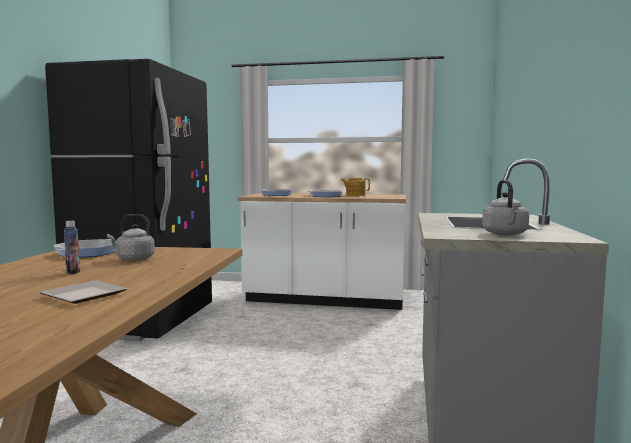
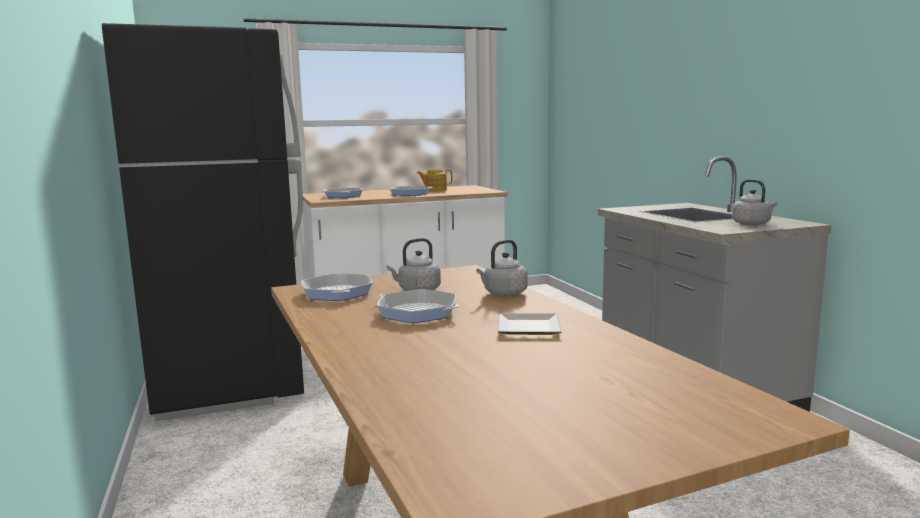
camera: 30 degrees left, 5 degrees up
(73, 272) = (417, 312): bottle -> frying pan
(173, 269) = (503, 293): none -> grey kettle

